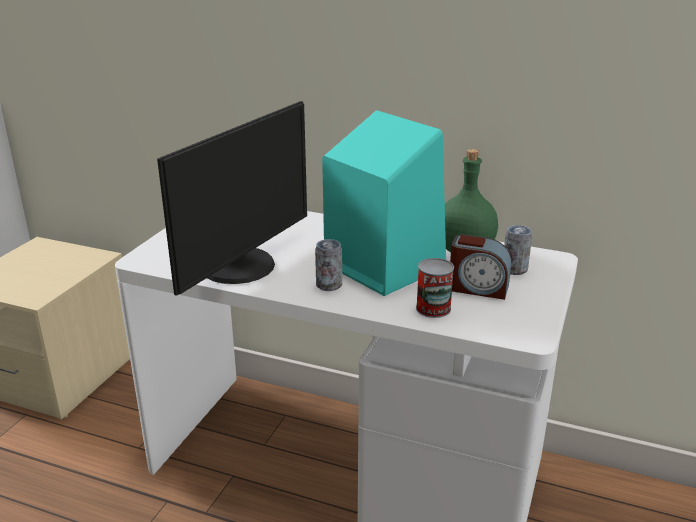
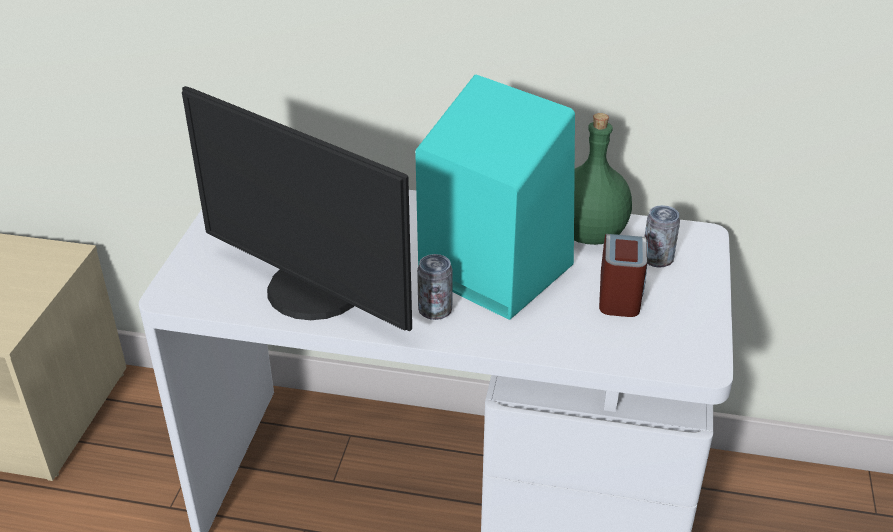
camera: 10 degrees left, 10 degrees up
(241, 267) = (312, 292): monitor -> monitor turned 105 degrees clockwise
(433, 308) = (575, 333): can -> none
(478, 288) = (620, 293): alarm clock -> alarm clock turned 90 degrees counterclockwise

